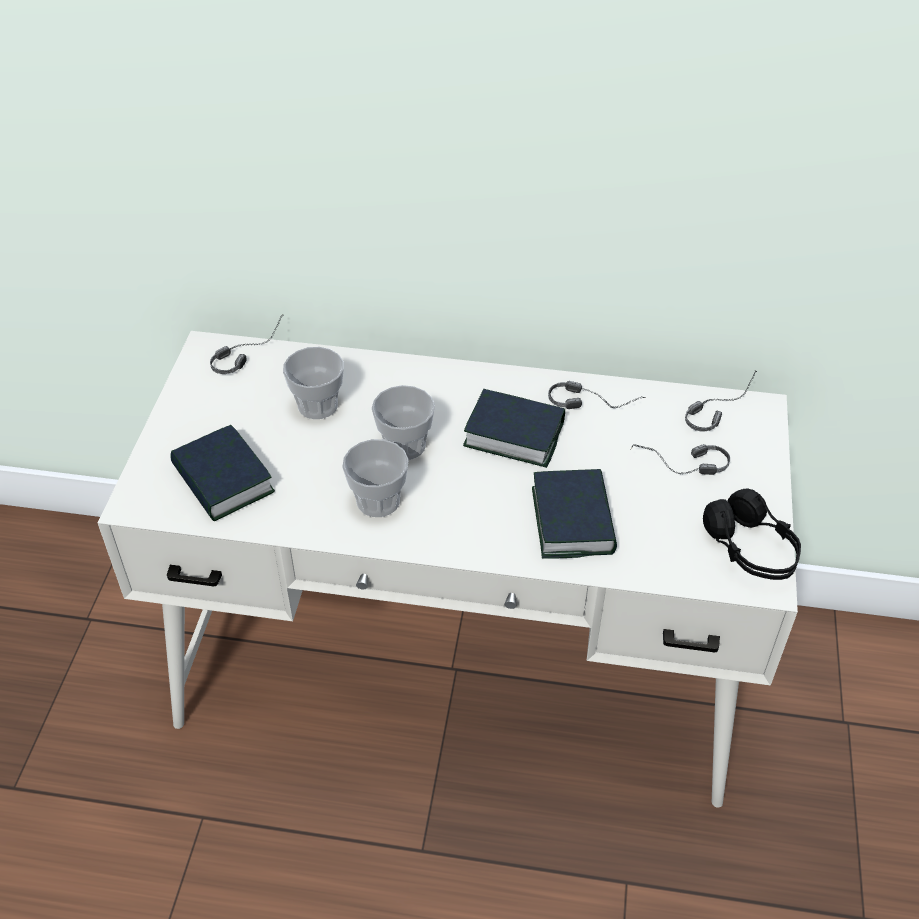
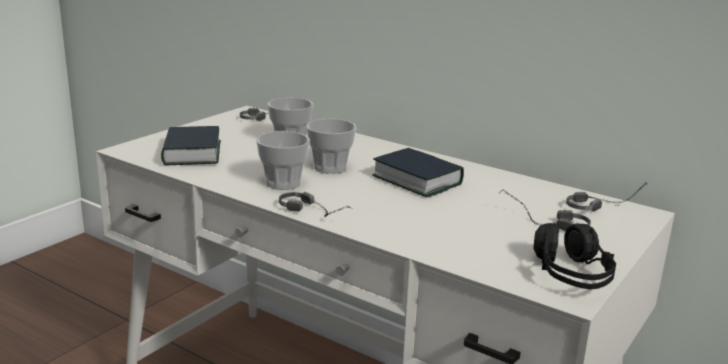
camera: 25 degrees right, 25 degrees down
(572, 520) = (422, 224): book -> none
(595, 401) = (497, 181): headphones -> headphones (318, 213)

